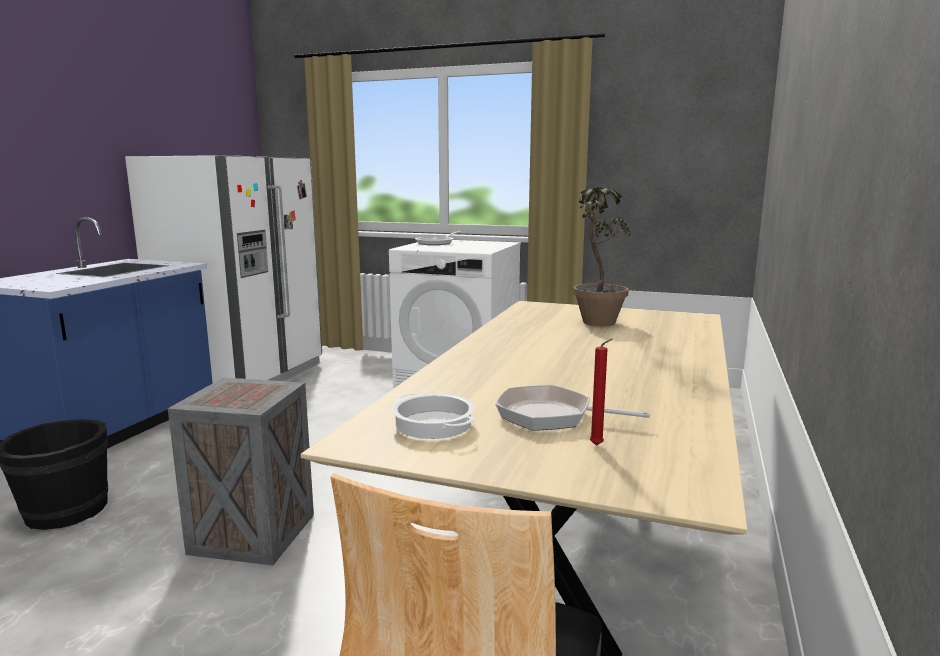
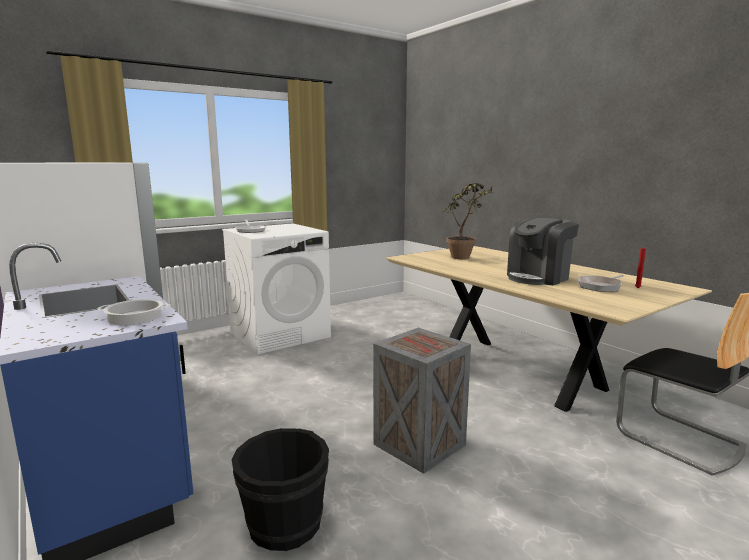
camera: 55 degrees left, 0 degrees up
(432, 424) = (600, 300): cooking pot -> cooking pot (134, 317)
(541, 372) = (538, 277): none -> coffee machine

